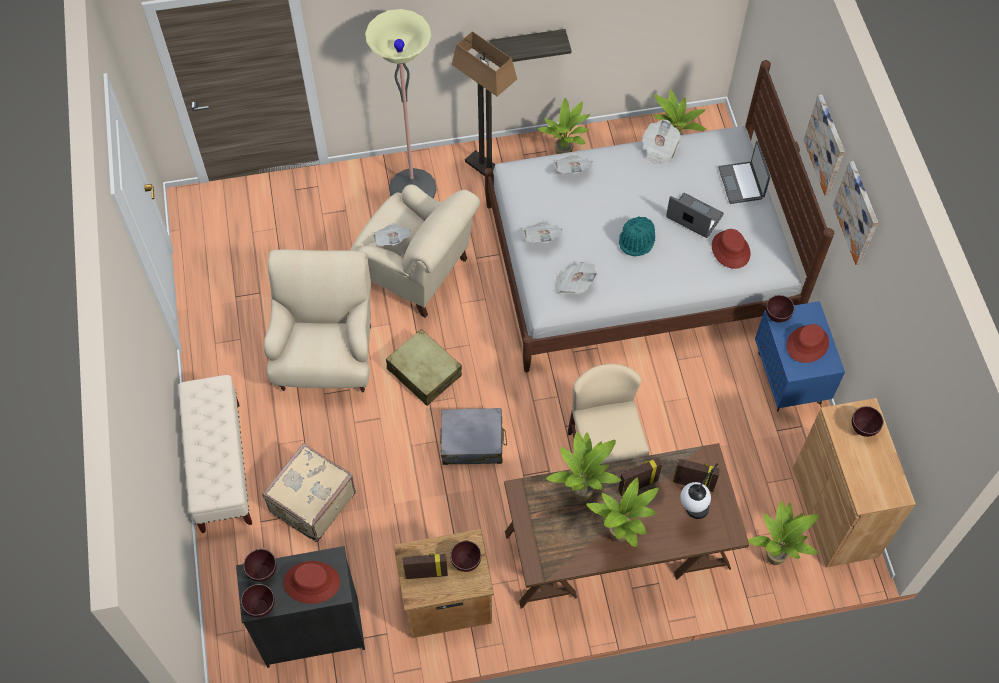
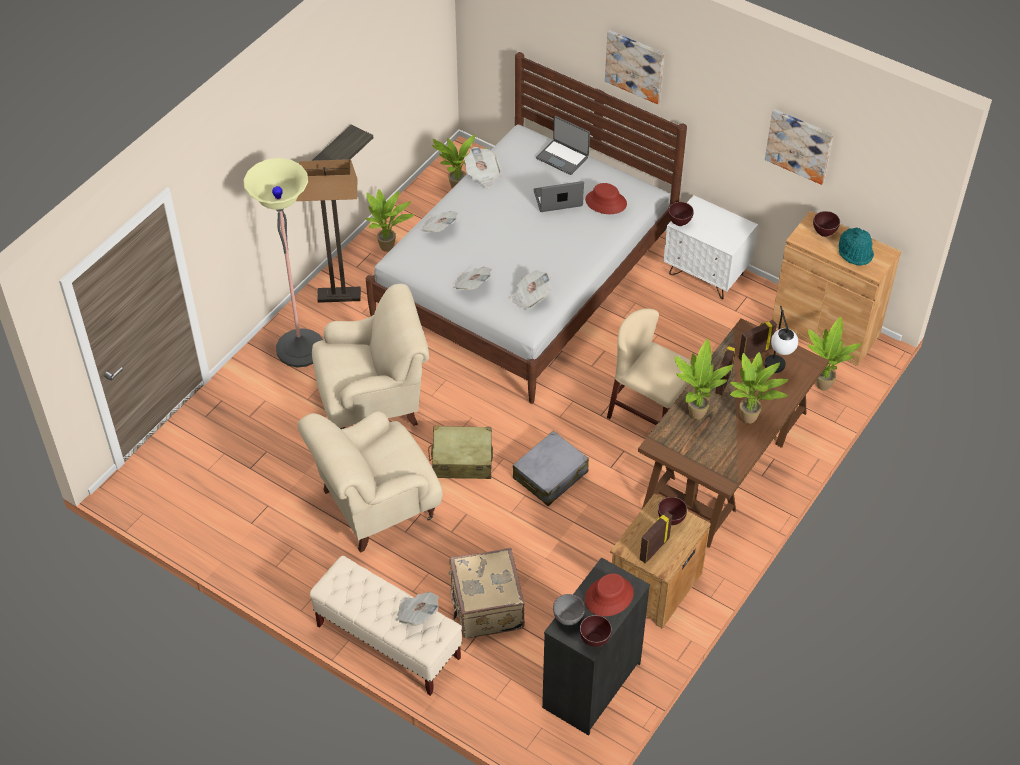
camera: 45 degrees left, 10 degrees down
(262, 572) = (567, 620): brown bowl -> grey bowl
(327, 356) = (375, 505): beige armchair -> beige armchair turned 75 degrees counterclockwise
(392, 240) = (356, 372): newspaper -> newspaper (417, 614)
(637, 241) = (539, 240): turquoise hat -> turquoise hat (855, 252)
(789, 379) = (706, 275): blue nightstand -> white nightstand
(807, 344) = (717, 225): red hat -> none
(857, 213) = (706, 88): picture -> picture (799, 145)

